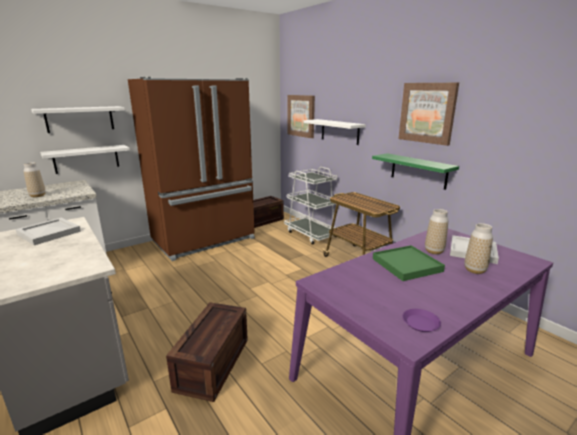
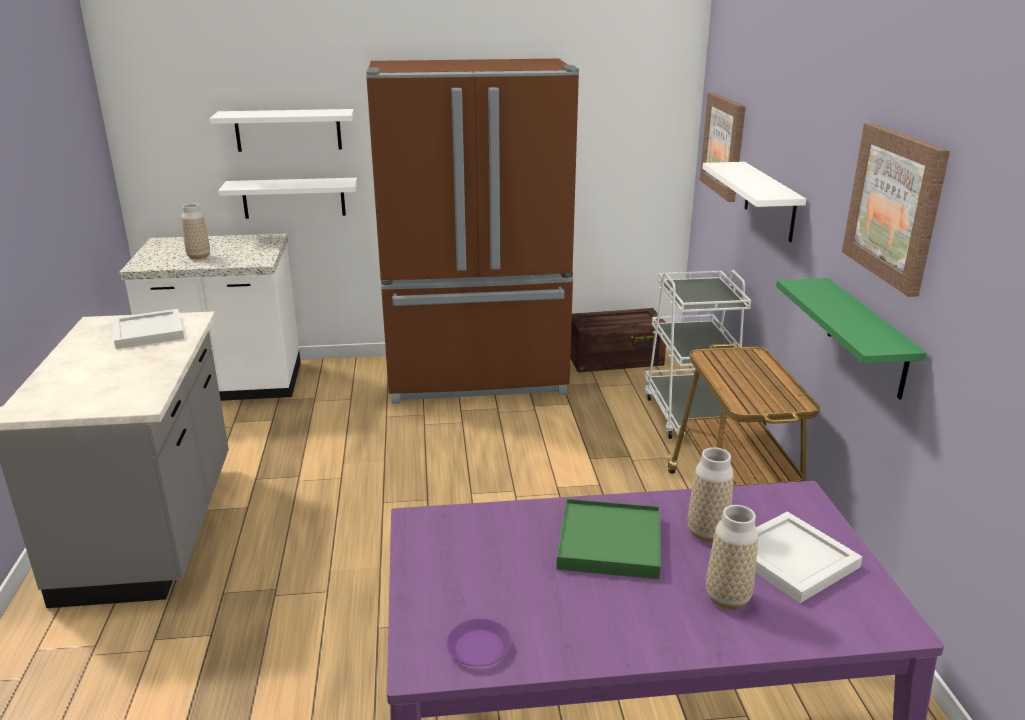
camera: 30 degrees right, 5 degrees up
(212, 362) = (314, 597): crate -> none

